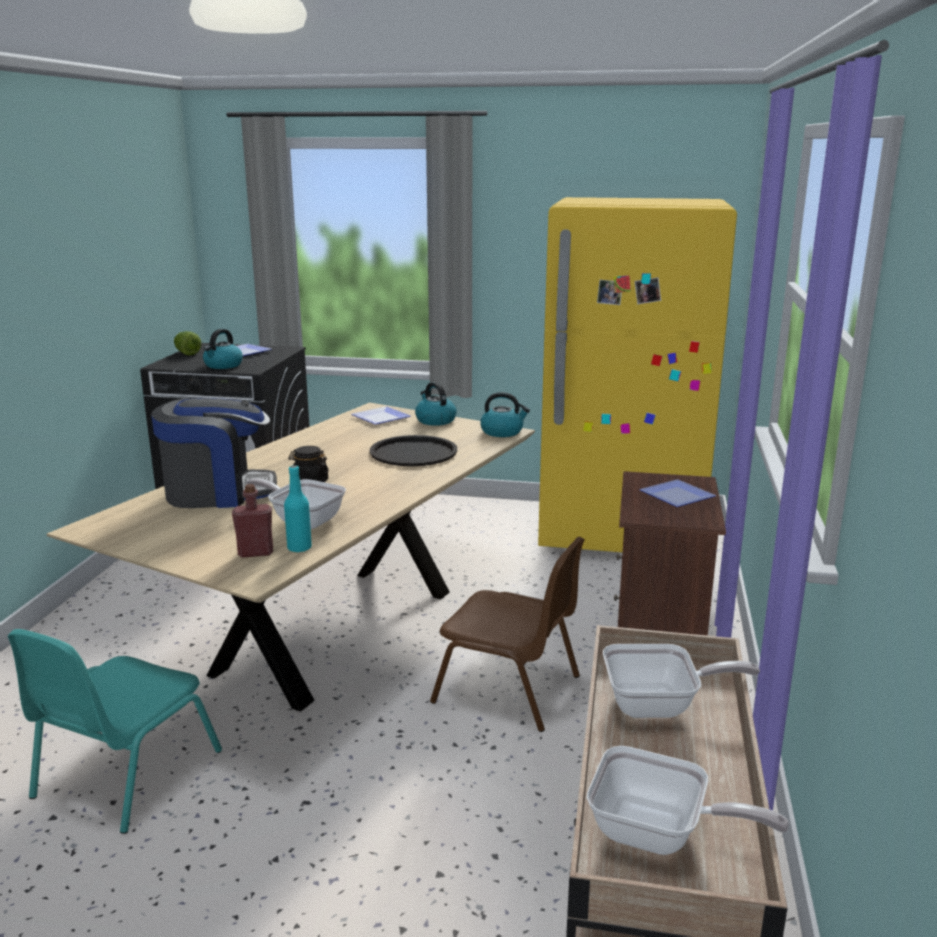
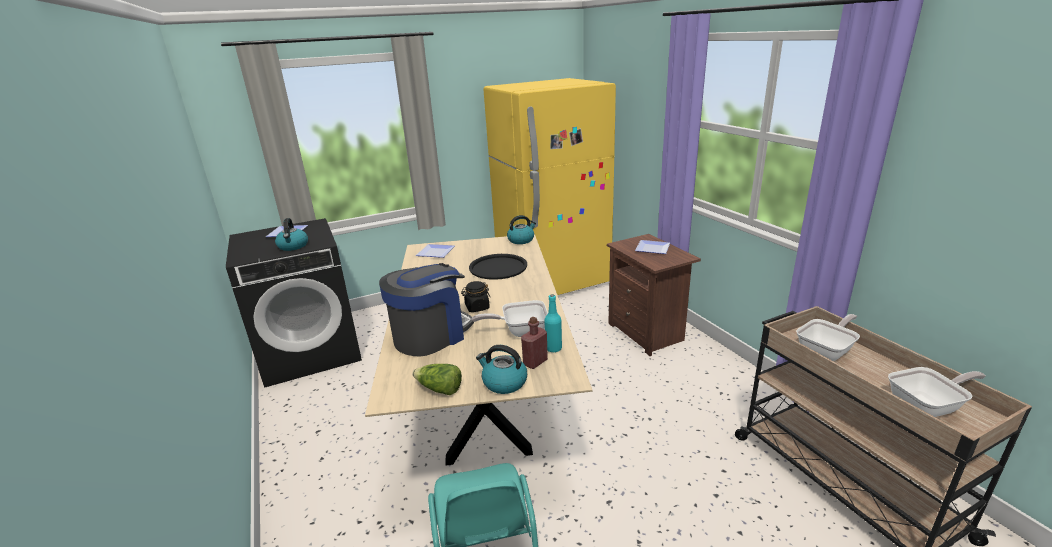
camera: 35 degrees left, 5 degrees up
(187, 353) = (239, 245): lettuce -> lettuce (439, 389)
(435, 420) = (471, 244): kettle -> kettle (504, 382)
(509, 689) = (616, 385): brown chair -> none

